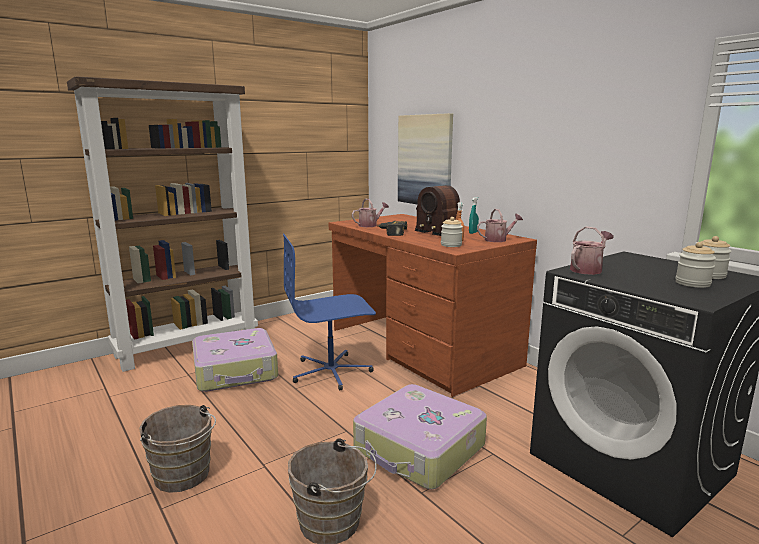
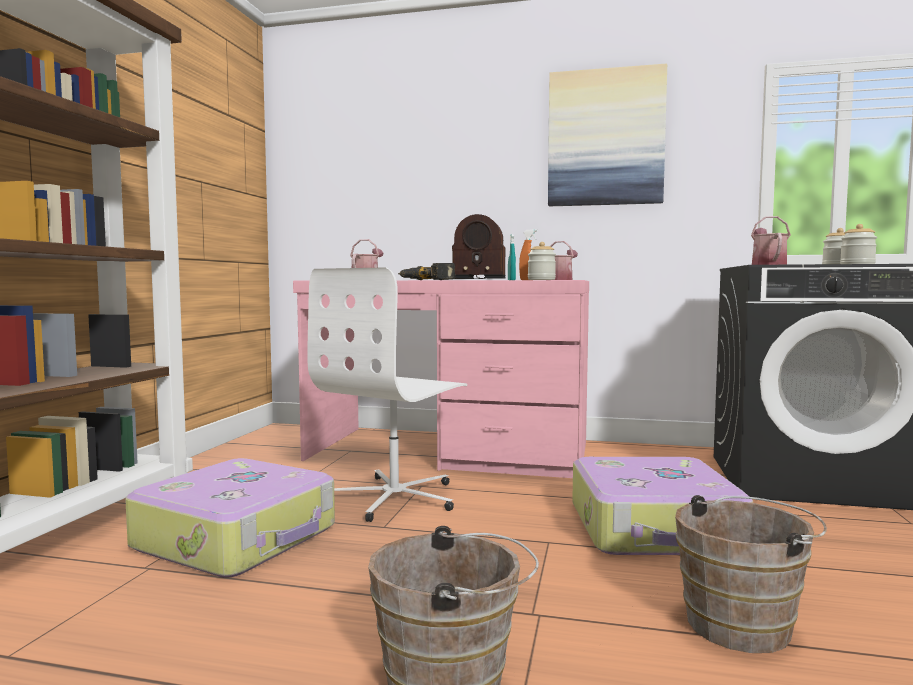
camera: 40 degrees left, 10 degrees down
(331, 372) = (395, 498): blue office chair -> white office chair
(421, 347) = (451, 451): brown desk -> pink desk
(425, 160) = (390, 203): picture -> picture (605, 138)

